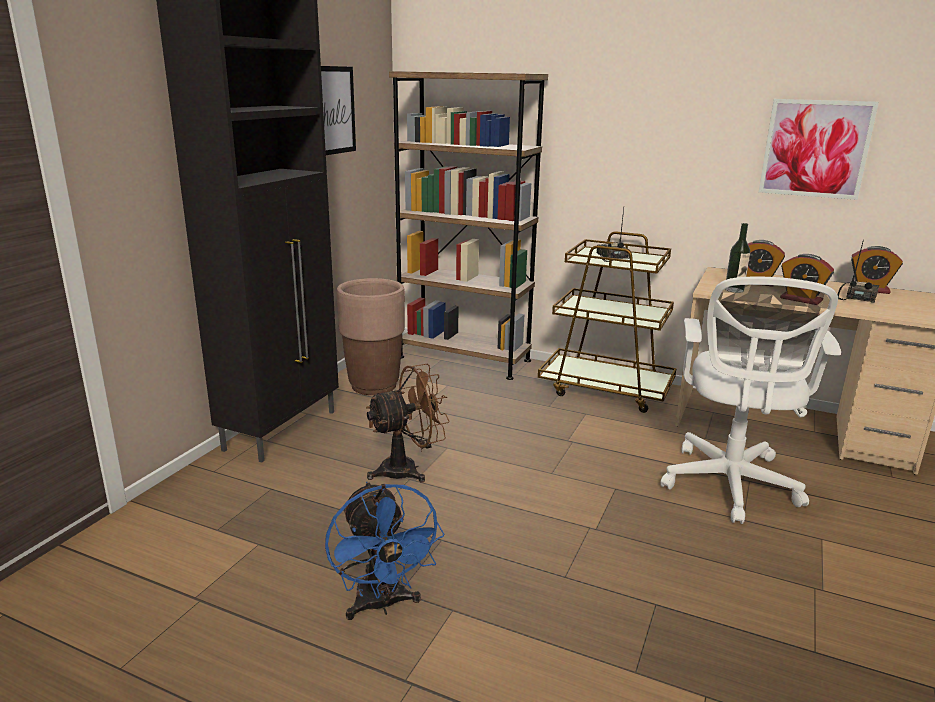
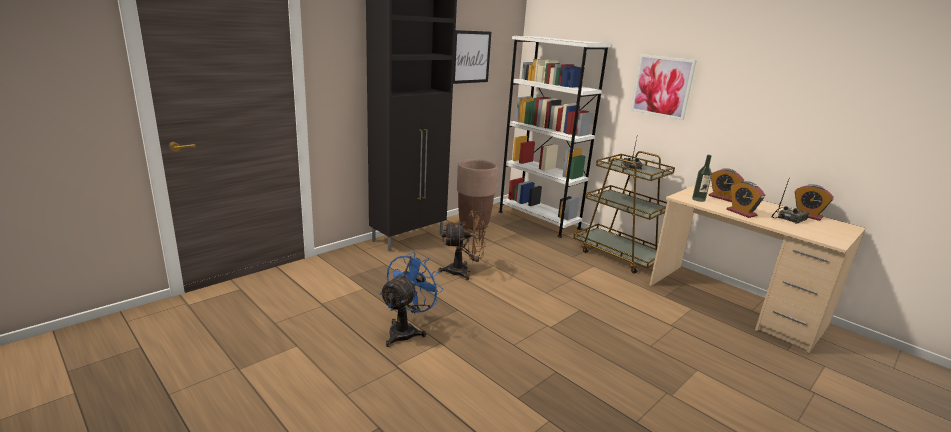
camera: 20 degrees right, 0 degrees up
(382, 605) = (406, 331): blue fan -> blue fan turned 150 degrees counterclockwise
(464, 359) = (538, 220): brown bookcase -> white bookcase
(730, 486) = (658, 326): white office chair -> none
(815, 148) = (781, 109): picture -> picture (662, 86)

